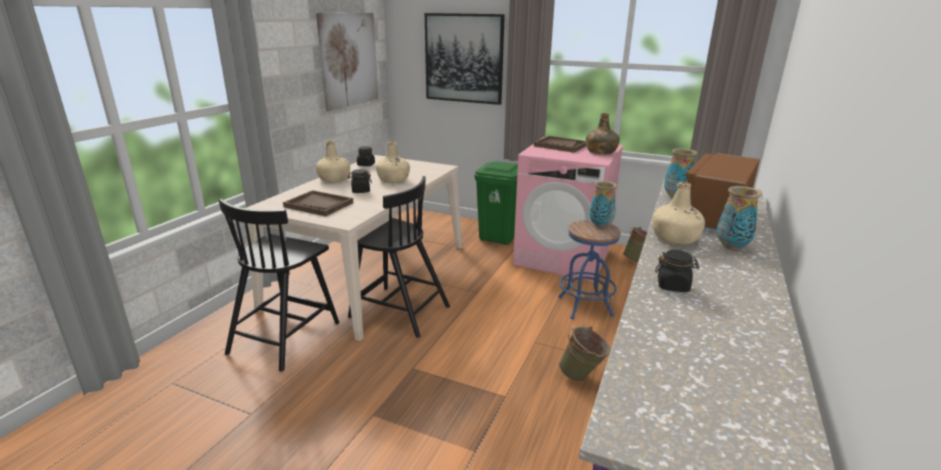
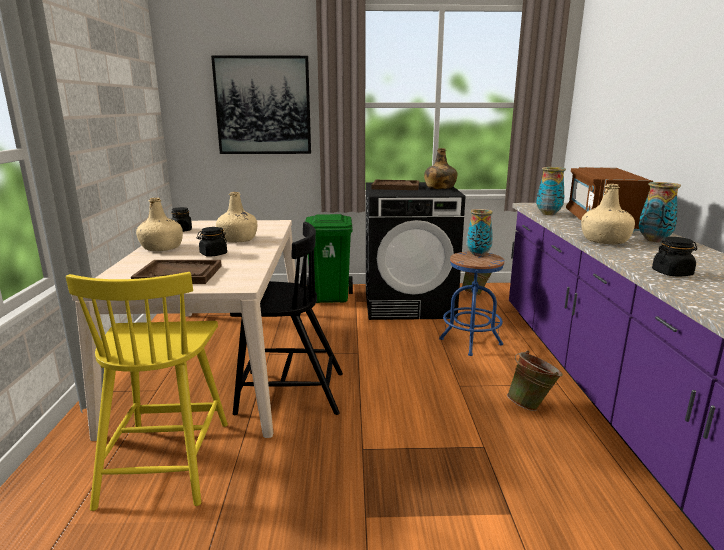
camera: 25 degrees left, 5 degrees down
(286, 336) = (166, 460): black chair -> yellow chair
(349, 60) = (131, 107): picture -> none
(563, 257) = (409, 303): pink washing machine -> black washing machine

